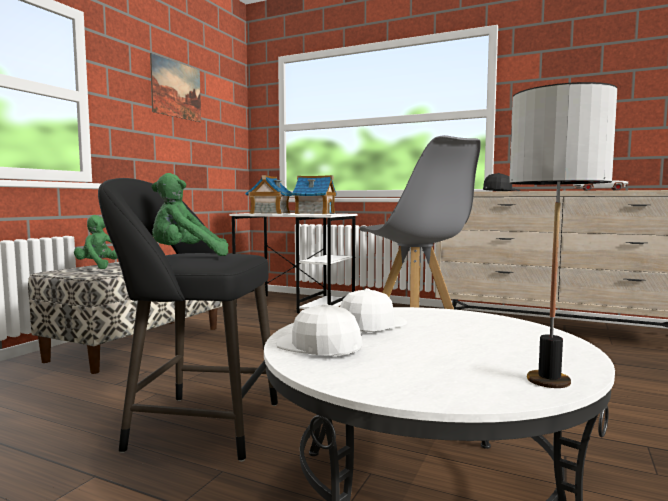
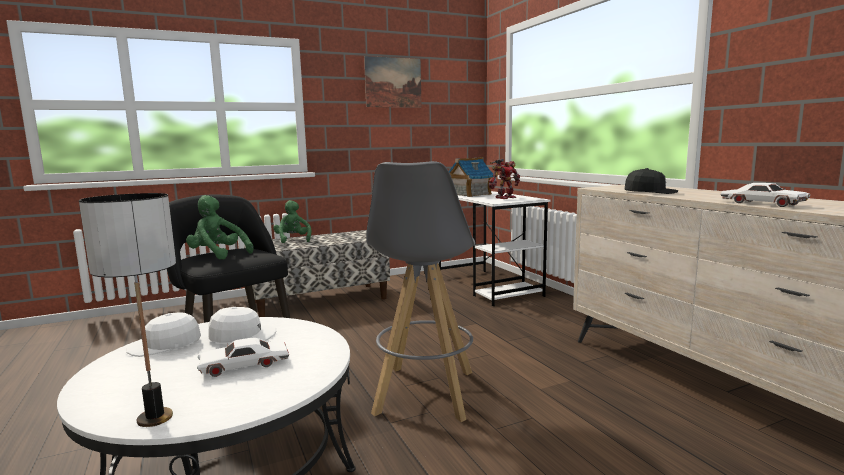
camera: 40 degrees right, 5 degrees up
(315, 213) = (504, 197): toy house -> toy robot
(319, 347) = (165, 345): white cap -> white cap turned 105 degrees counterclockwise
(460, 337) = (244, 365): none -> white toy car

